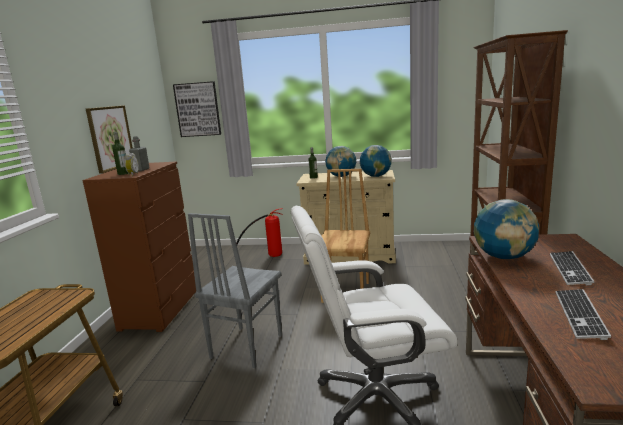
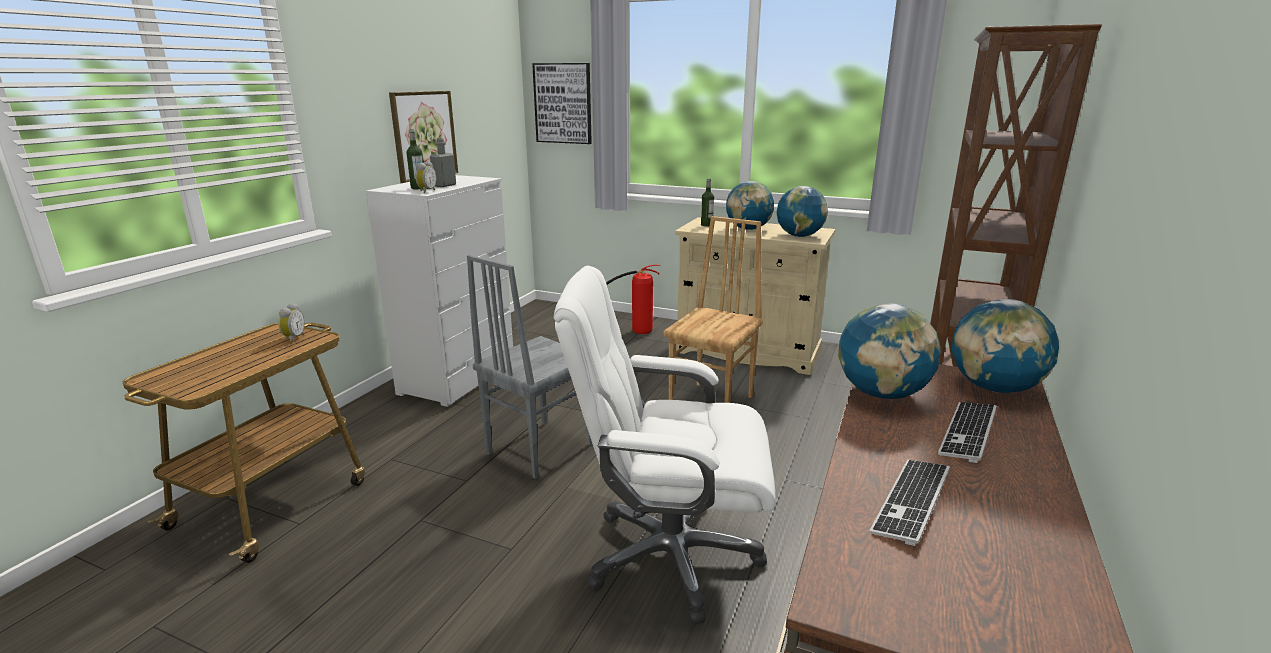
camera: 15 degrees right, 5 degrees up
(55, 298) = (293, 338): none -> alarm clock
(160, 310) = (458, 378): brown dresser -> white dresser
(558, 242) = (994, 388): none -> globe

